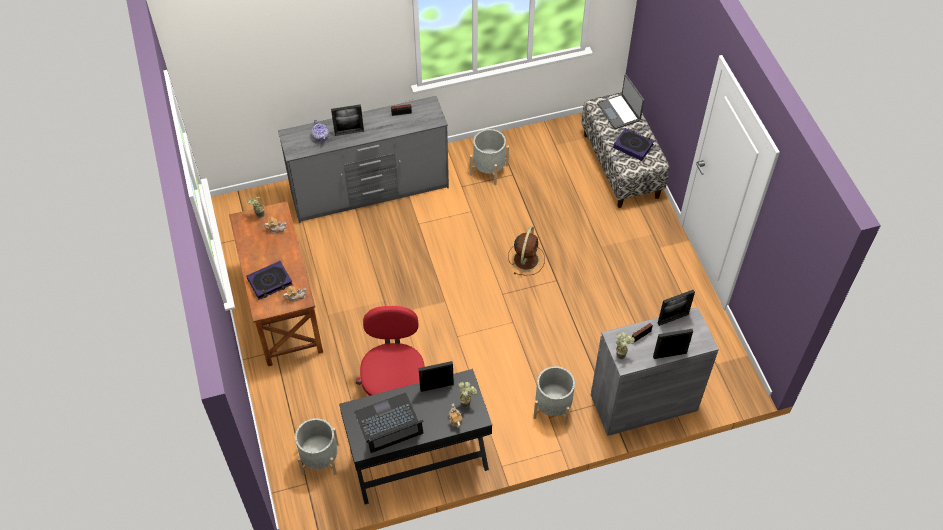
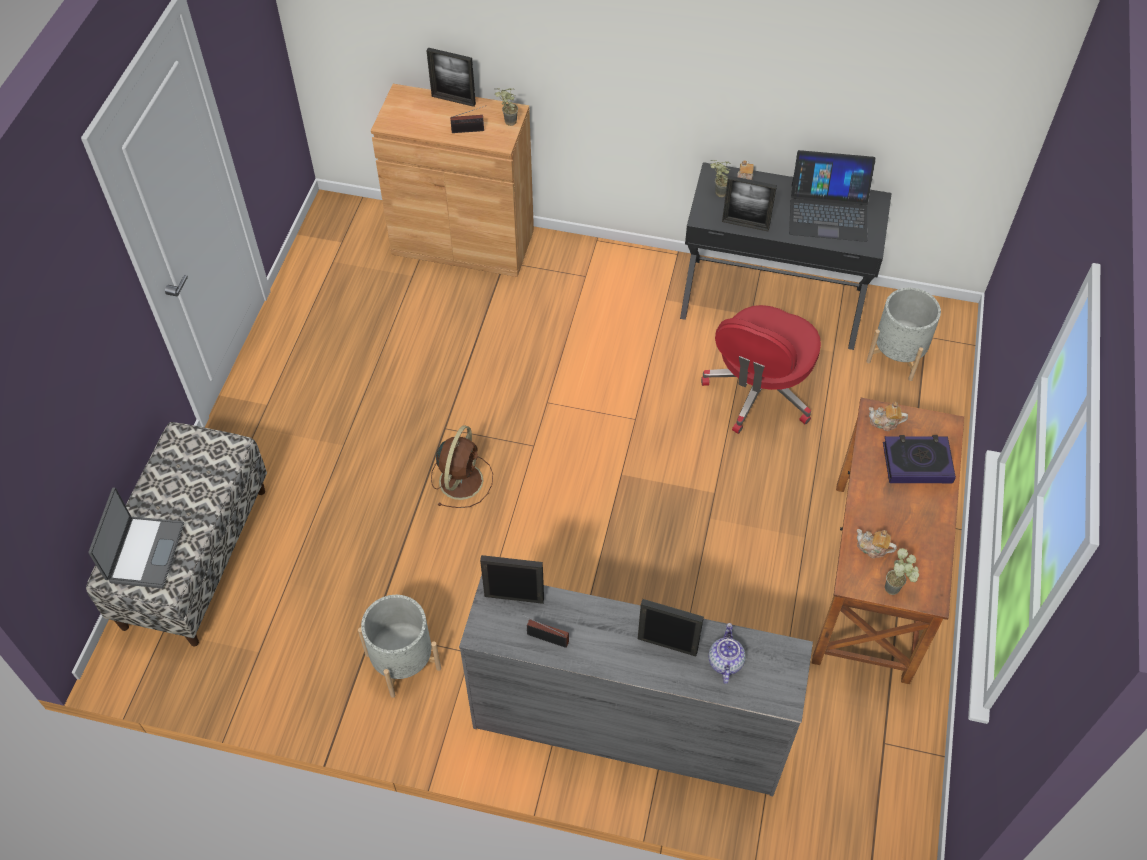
camera: 150 degrees left, 0 degrees up
(526, 259) = (461, 479): brown fan -> brown fan turned 150 degrees clockwise
(553, 407) = (572, 284): grey planter -> none
(633, 146) = (186, 480): book -> none
(643, 402) = (463, 242): grey cabinet -> brown cabinet
(673, 319) = (413, 130): picture frame -> picture frame (514, 597)

